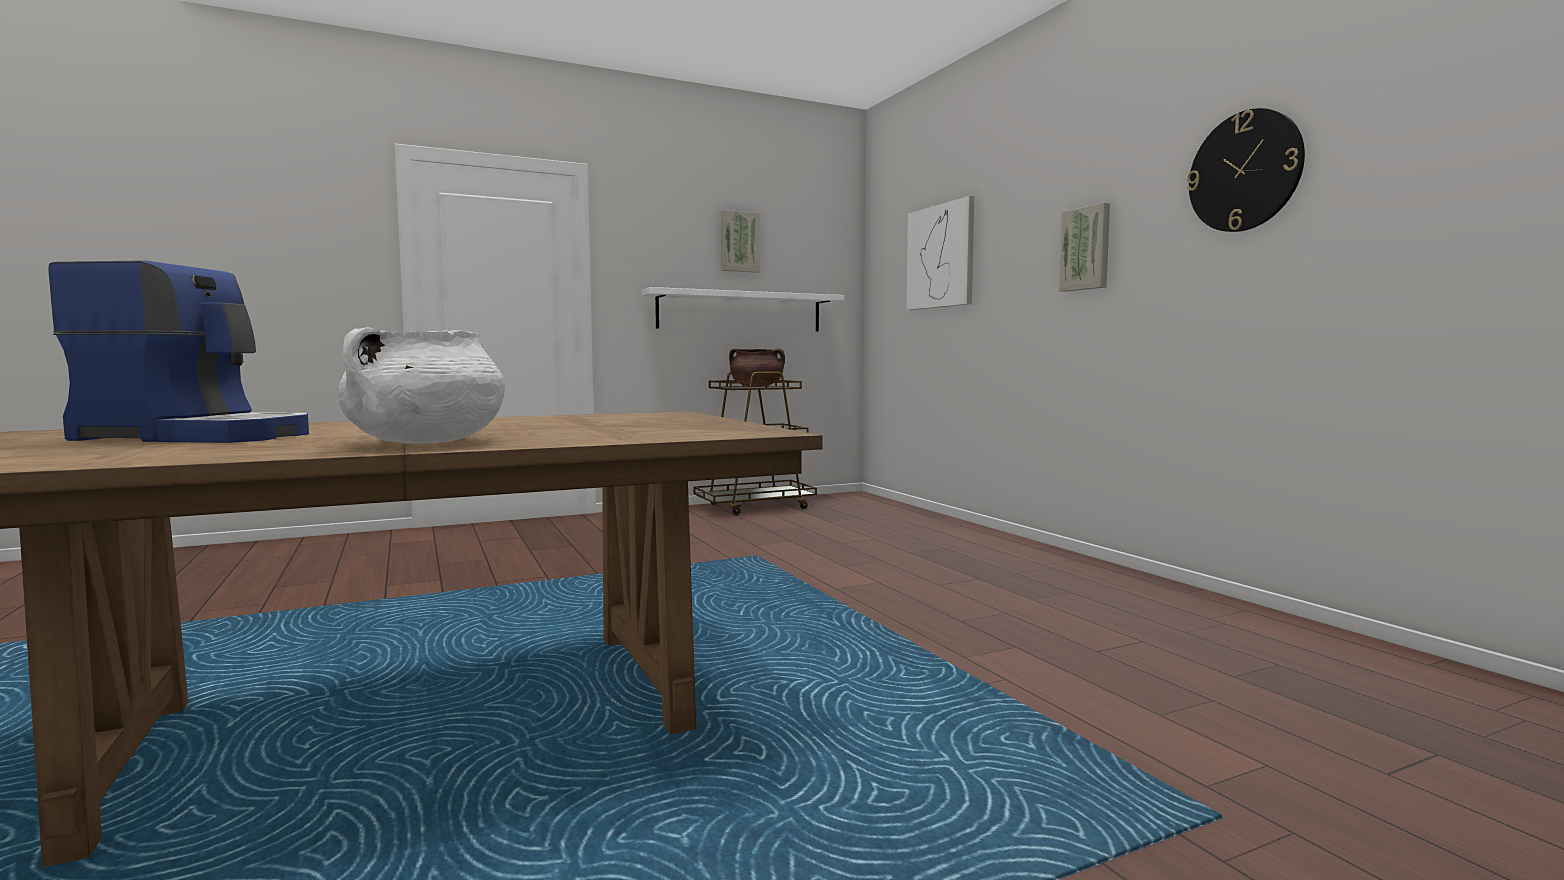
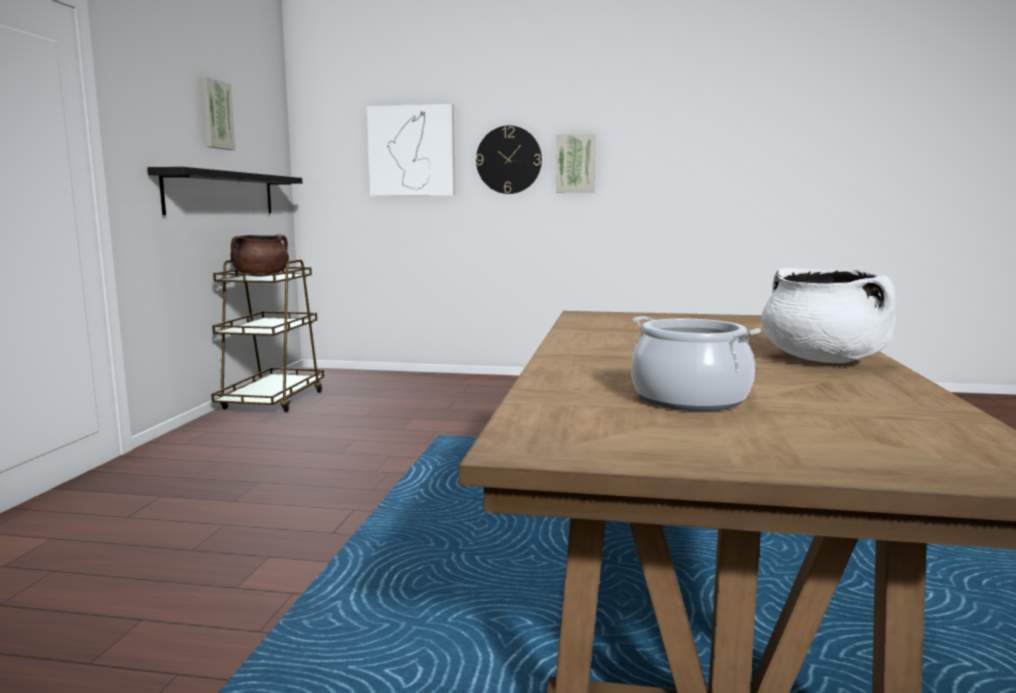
camera: 55 degrees left, 5 degrees up
(199, 436) = (690, 399): coffee machine -> cooking pot
(740, 311) = (221, 193): white shelf -> black shelf
(1244, 171) = (696, 131): wall clock -> wall clock (509, 160)

